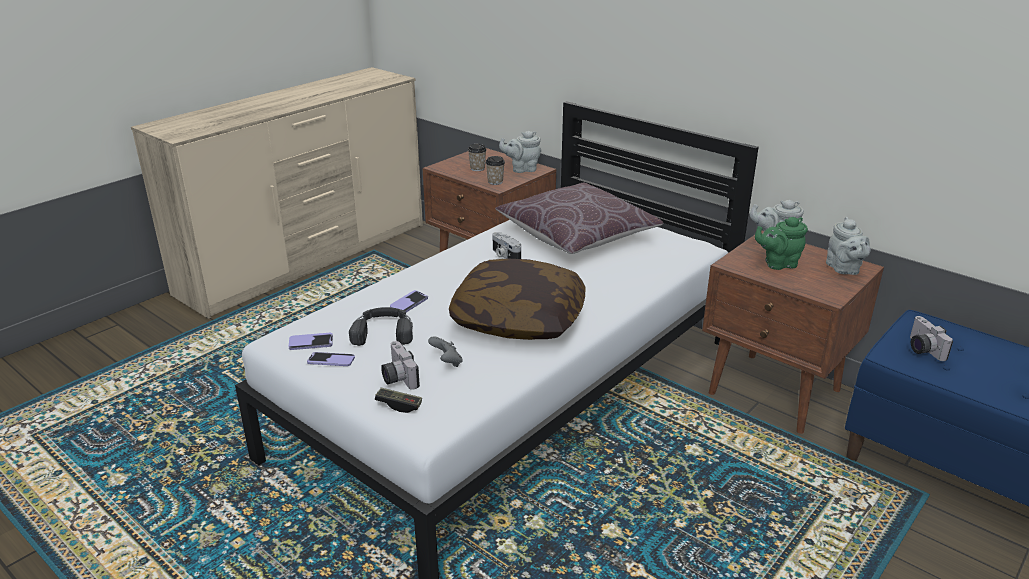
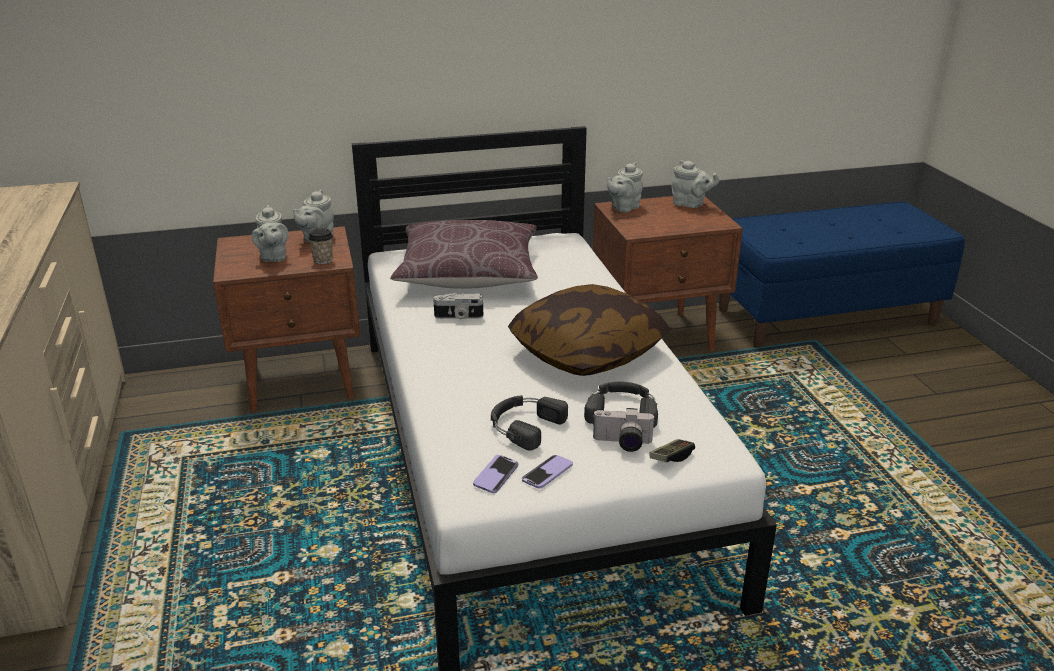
camera: 55 degrees left, 0 degrees up
(409, 303) = (486, 394): phone -> none
(447, 362) = (622, 410): grey game controller -> black headphones
(477, 168) = (273, 257): cup -> grey teapot
(778, 264) = (655, 219): green teapot -> none
(921, 349) = (776, 238): camera -> none

